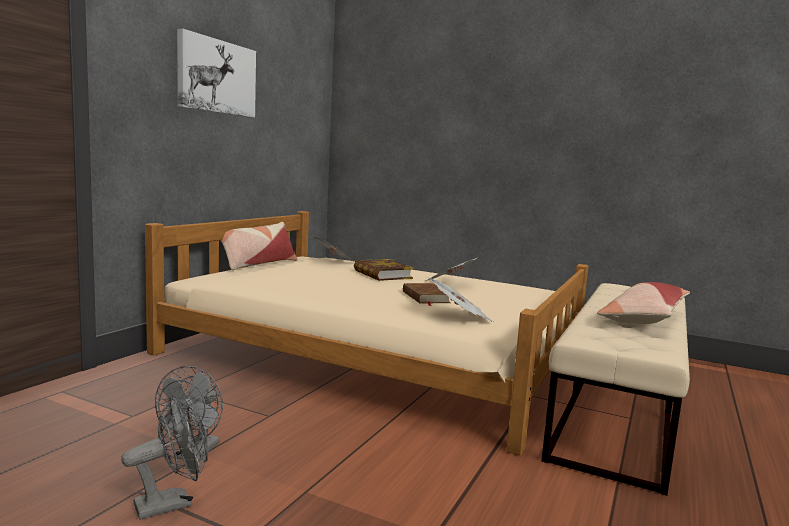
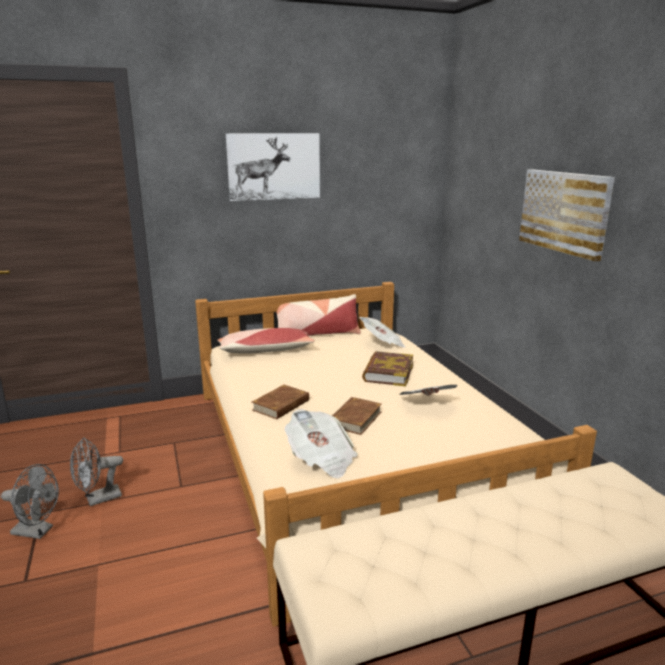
camera: 45 degrees right, 10 degrees up
(352, 300) = (281, 405): none -> brown book
(484, 132) = (564, 212): none -> picture
(643, 318) = (483, 546): pillow -> pillow (265, 351)

